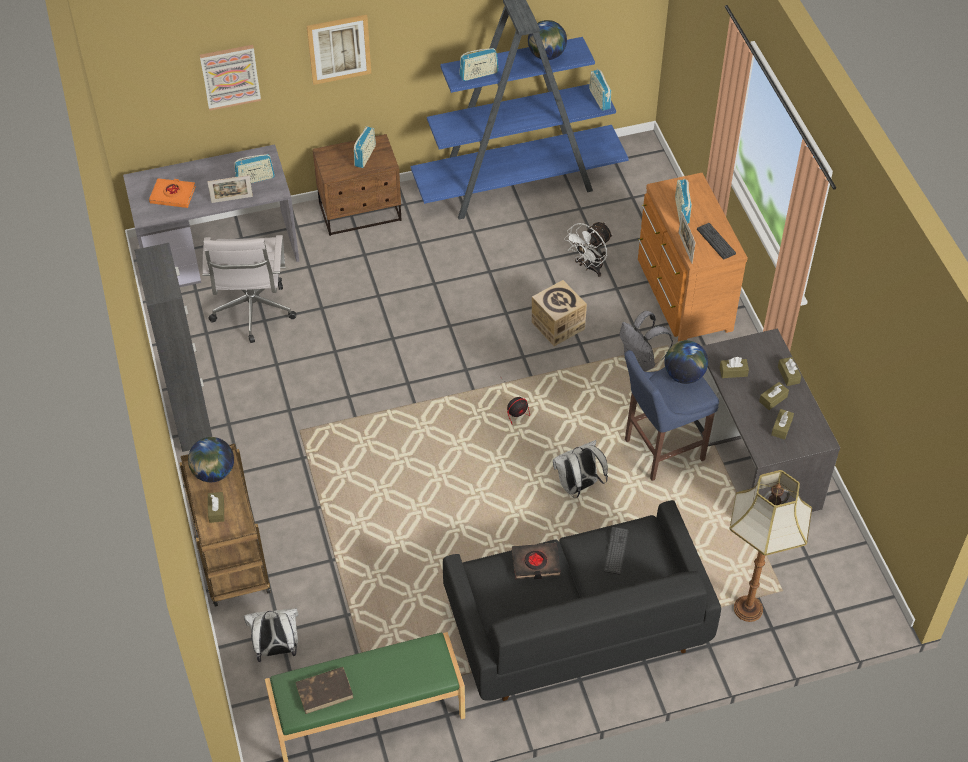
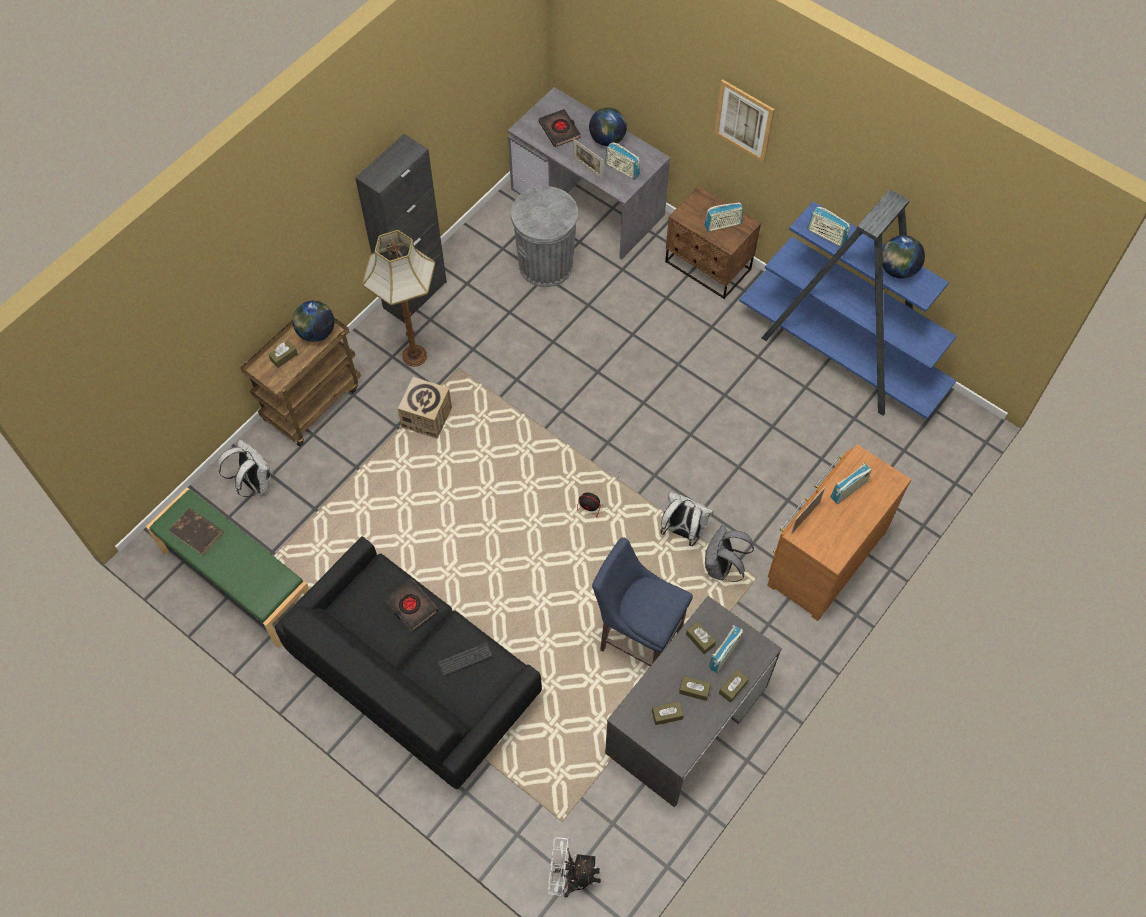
camera: 55 degrees right, 10 degrees up
(173, 195) = (559, 130): orange book -> black book
(230, 76) = (652, 73): picture -> none
(253, 313) = (545, 264): white office chair -> grey trash can
(557, 325) = (708, 480): cardboard box -> cardboard box (427, 417)
(578, 486) = (552, 597): white backpack -> white backpack (683, 531)
(589, 267) = (793, 465): white fan -> white fan (571, 877)
(599, 99) = (932, 347): radio -> radio (724, 654)
(684, 375) = (666, 602): globe -> globe (607, 139)
(716, 241) = (834, 538): keyboard -> none
(748, 610) = (523, 804): floor lamp -> floor lamp (414, 356)

